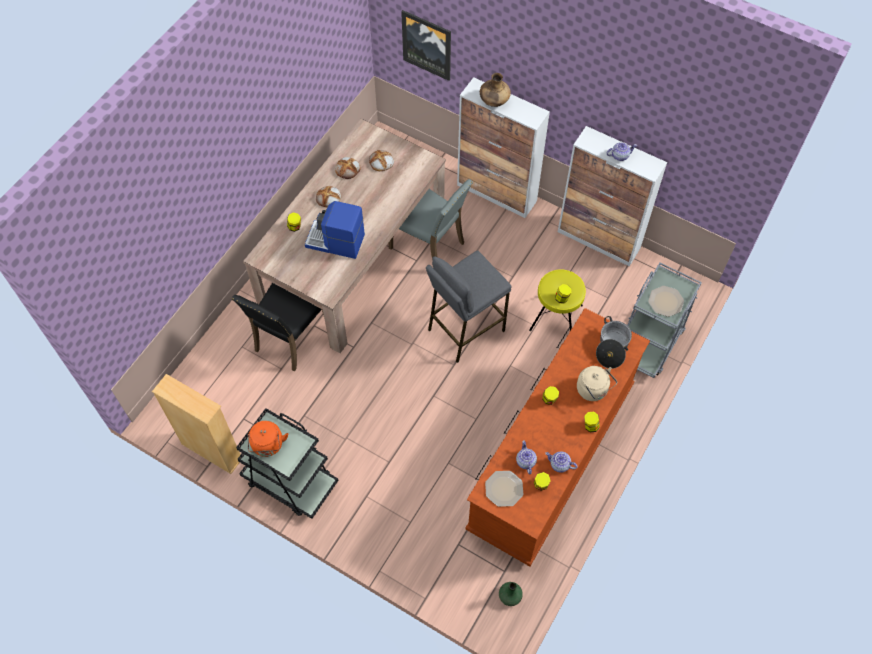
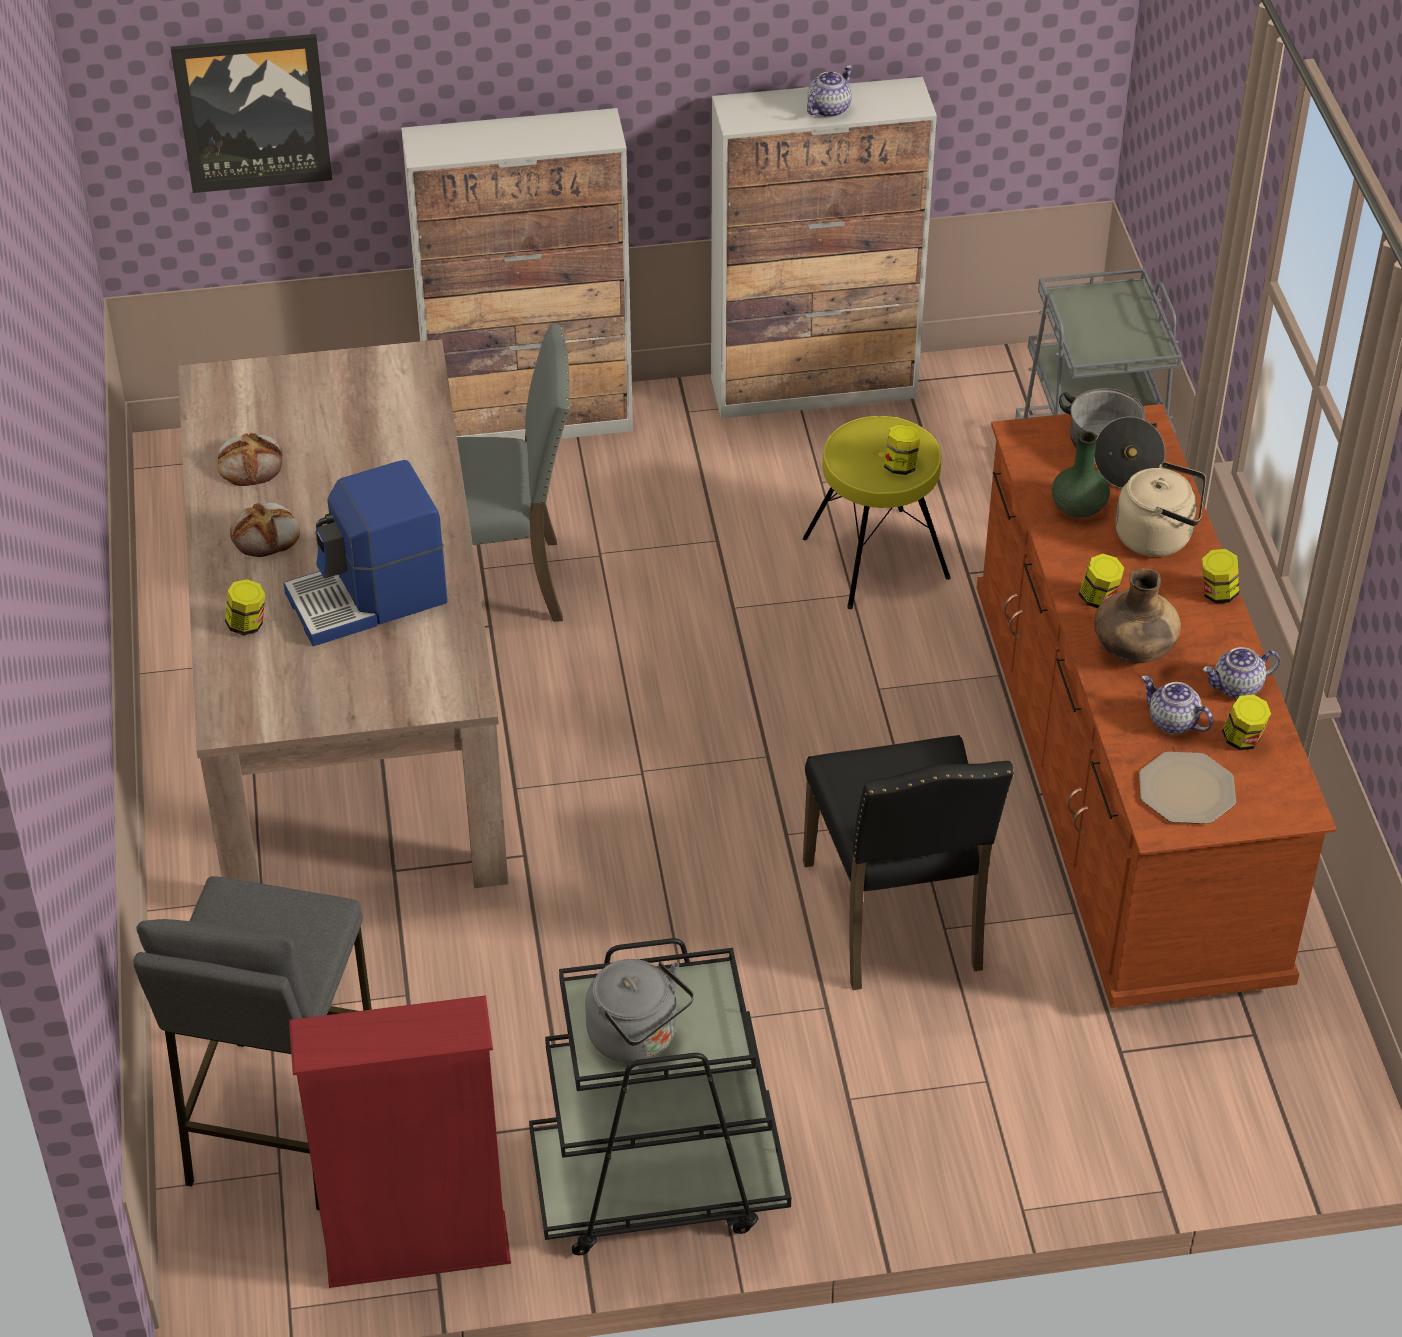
camera: 40 degrees left, 15 degrees down
(212, 451) = (417, 1251): beige bookcase -> red bookcase
(268, 446) = (637, 1038): orange kettle -> grey kettle
(290, 338) = (366, 927): black chair -> black chair (898, 917)
(381, 162) = (310, 414): bread -> none
(465, 329) = (724, 683): grey stool -> grey stool (280, 1124)
(494, 101) = (489, 144): brown vase -> brown vase (1133, 650)
(510, 596) = (1311, 1068): green vase -> green vase (1079, 507)
(665, 301) = (1115, 336): plate -> none

